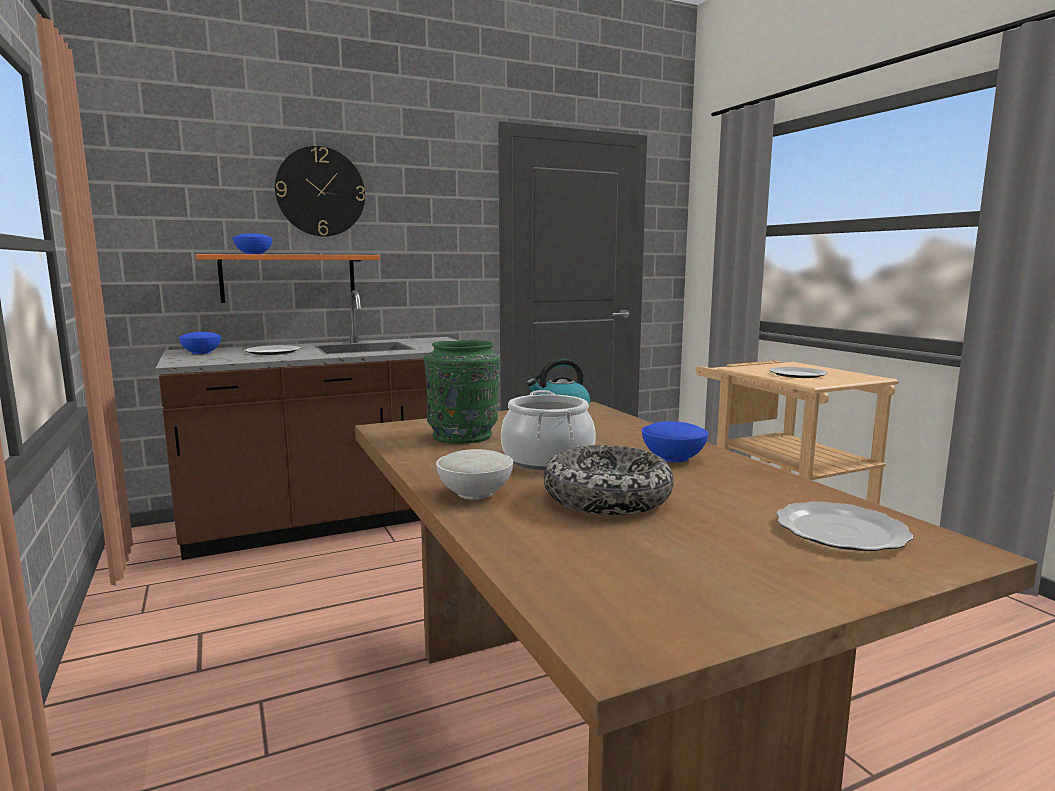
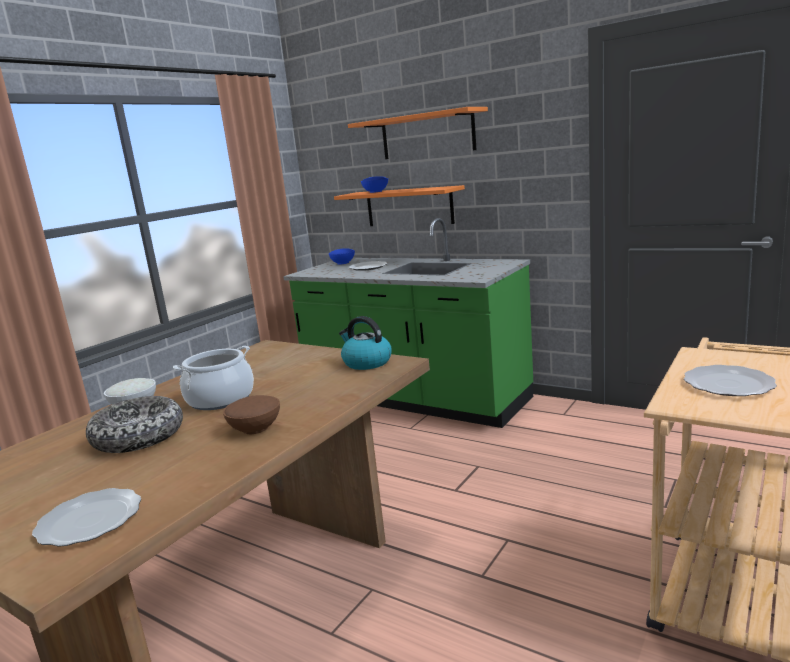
camera: 60 degrees right, 5 degrees up
(320, 192) = (427, 135): wall clock -> orange shelf
(336, 520) = (414, 399): brown counter -> green counter
(464, 436) = (262, 365): green vase -> none
(672, 458) = (255, 428): blue bowl -> brown bowl

